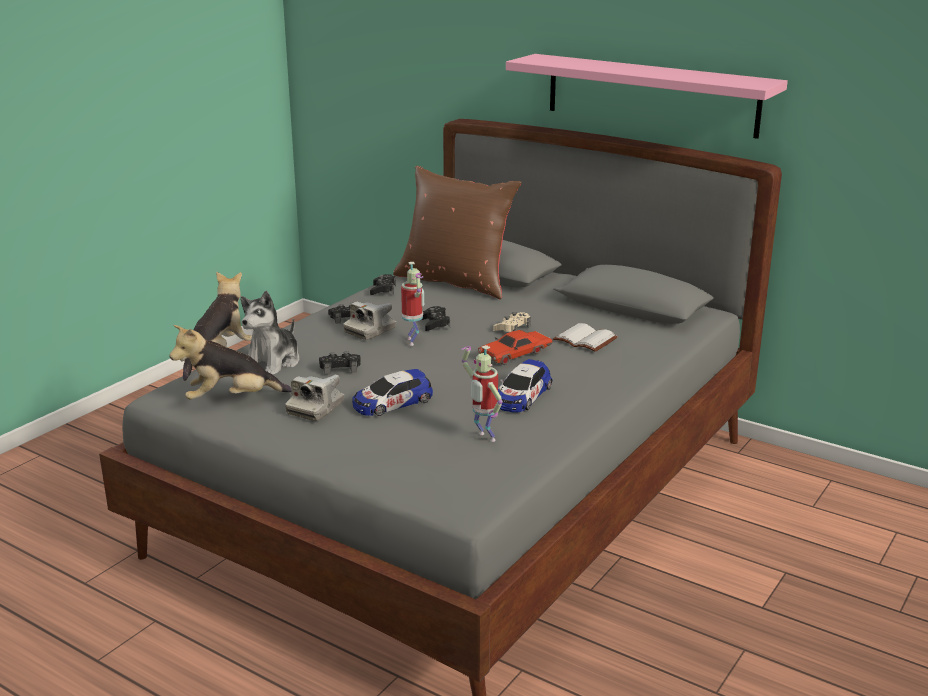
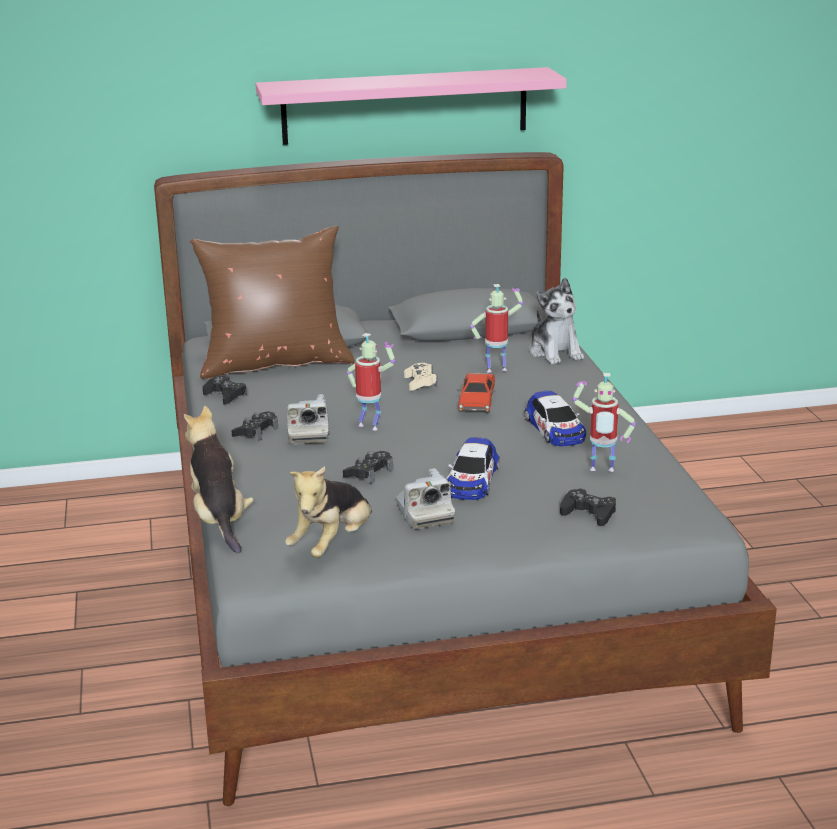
camera: 45 degrees left, 0 degrees up
(273, 363) = (290, 498): plush toy -> plush toy (555, 352)
(435, 324) = (351, 404): black game controller -> black game controller (588, 513)
(583, 340) = (496, 369): white book -> toy robot

